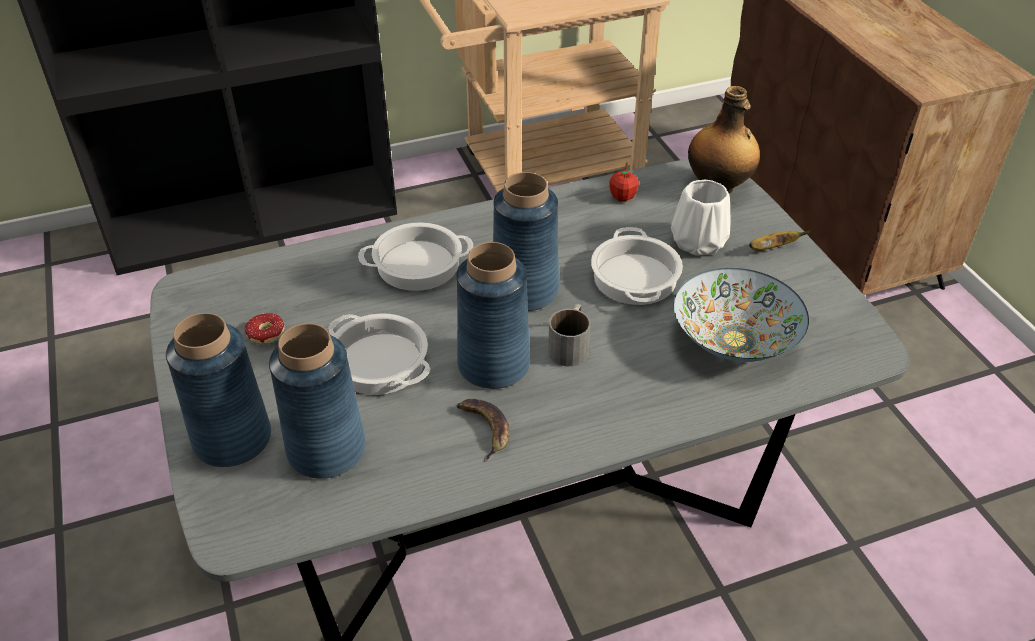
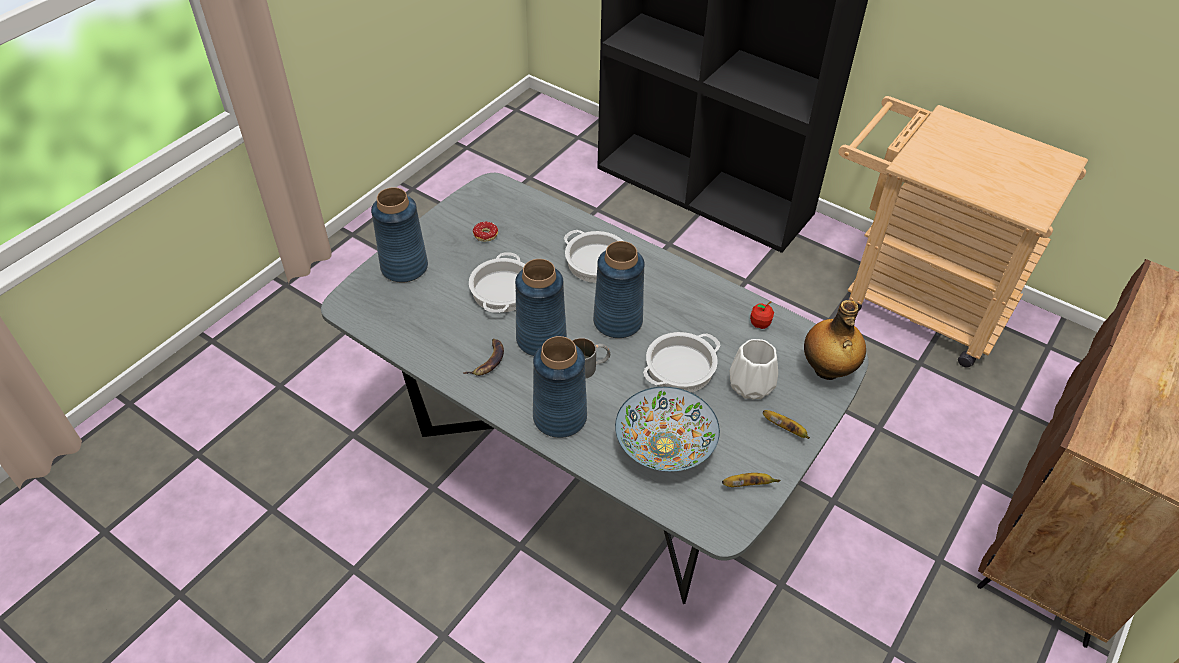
camera: 55 degrees right, 5 degrees up
(326, 449) = (424, 305): blue vase -> blue vase (560, 417)
(826, 306) = (747, 485): none -> banana

